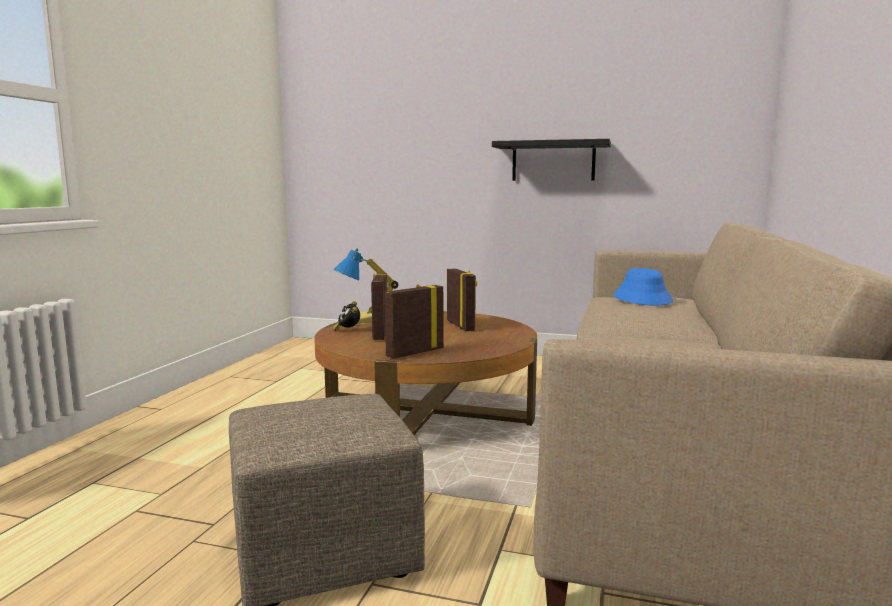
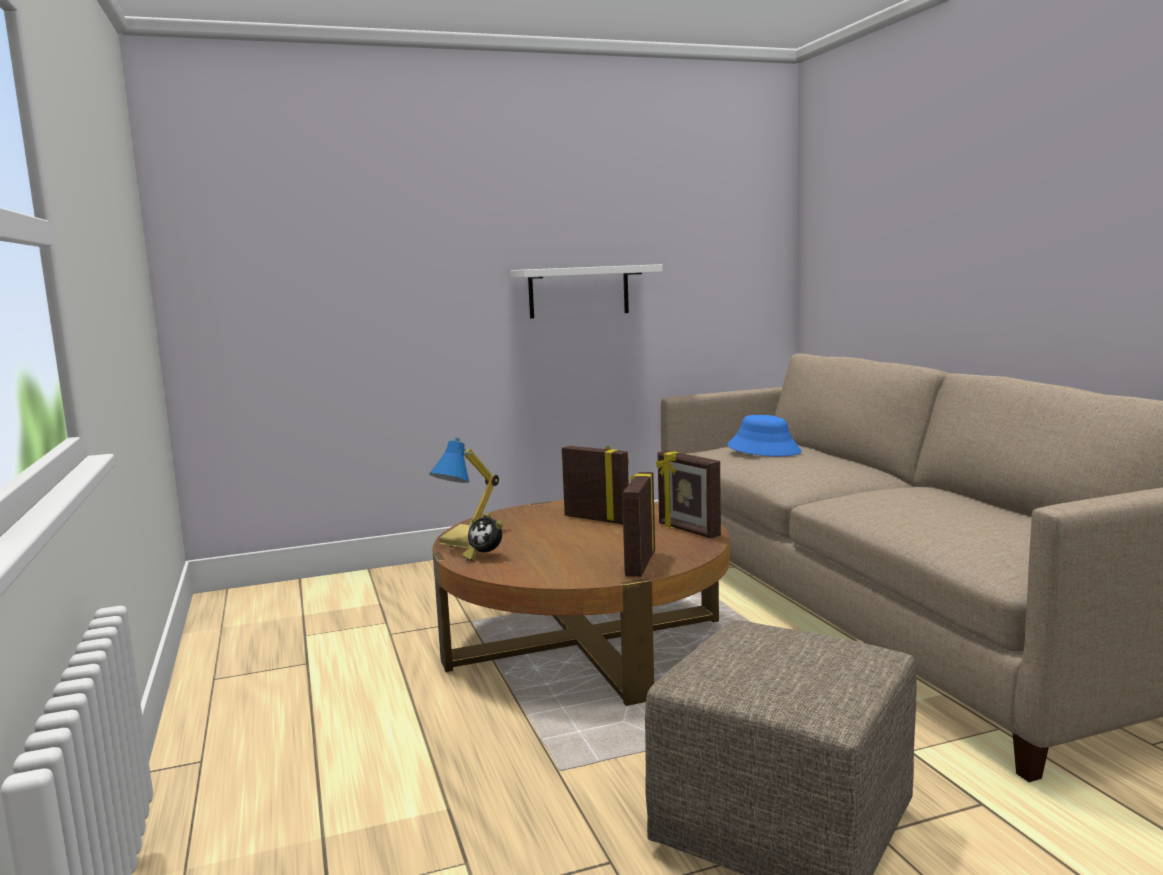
camera: 35 degrees left, 0 degrees up
(379, 334) = (535, 551): picture frame -> picture frame (688, 530)
(553, 161) = (579, 291): black shelf -> white shelf

